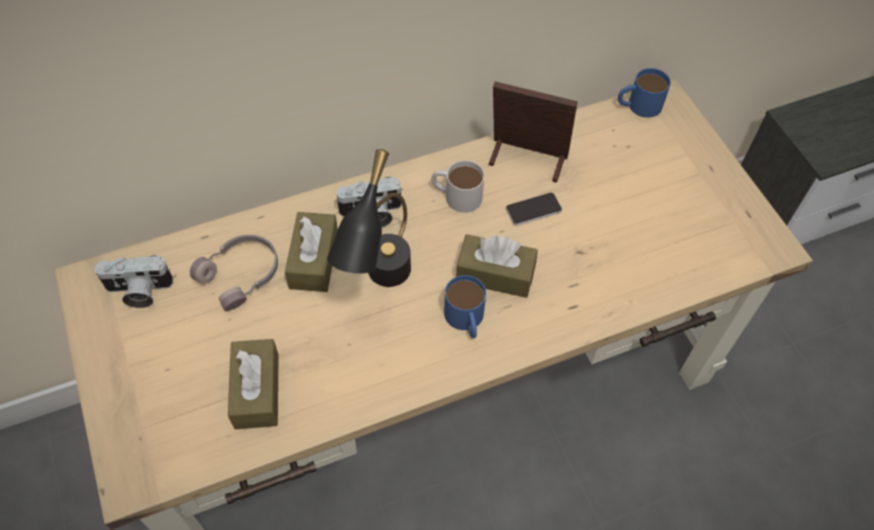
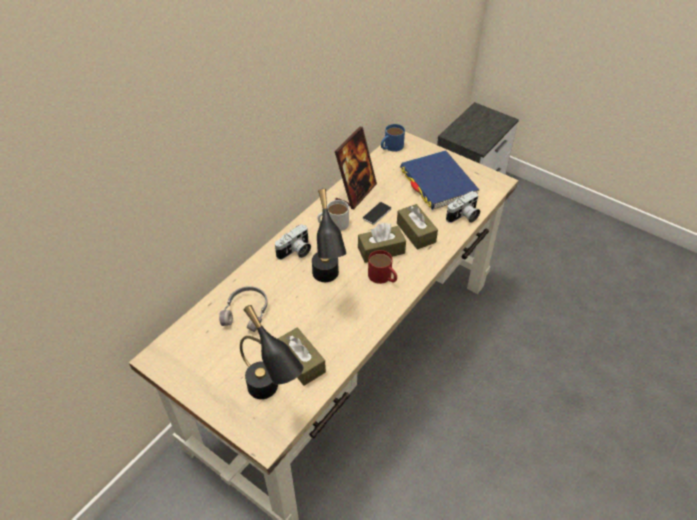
camera: 30 degrees left, 10 degrees down
(138, 291) = (192, 348): camera -> camera (464, 217)
(184, 420) = (271, 396): none -> black table lamp
(314, 260) = (281, 287): brown tissue box -> brown tissue box (416, 232)
(466, 320) = (383, 277): blue mug -> red mug
(526, 160) = (356, 193): picture frame -> picture frame turned 135 degrees clockwise
(669, 202) = (438, 183): none -> blue book

